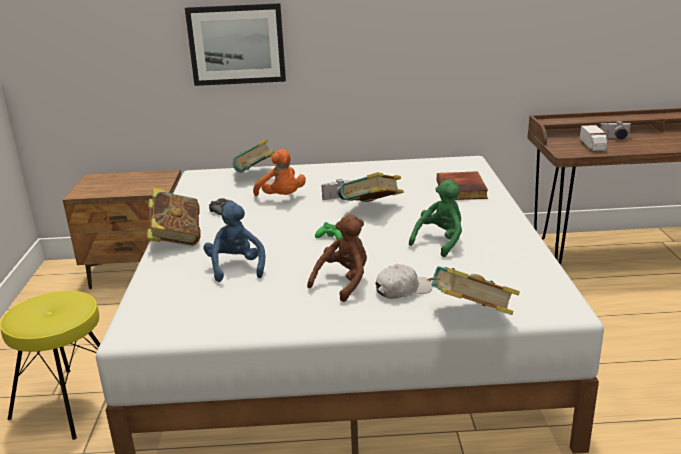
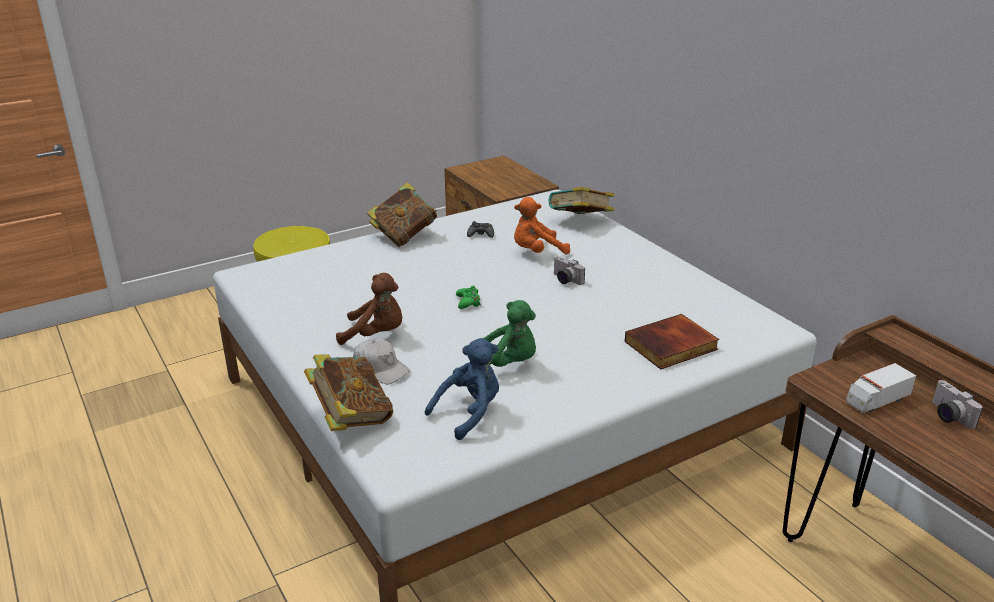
camera: 60 degrees right, 5 degrees up
(236, 44) = (618, 73): picture -> none
(236, 267) = (371, 278): blue plush toy -> blue plush toy (469, 413)
(282, 198) = (537, 252): orange plush toy -> orange plush toy turned 45 degrees clockwise
(372, 209) = (555, 305): book -> none

